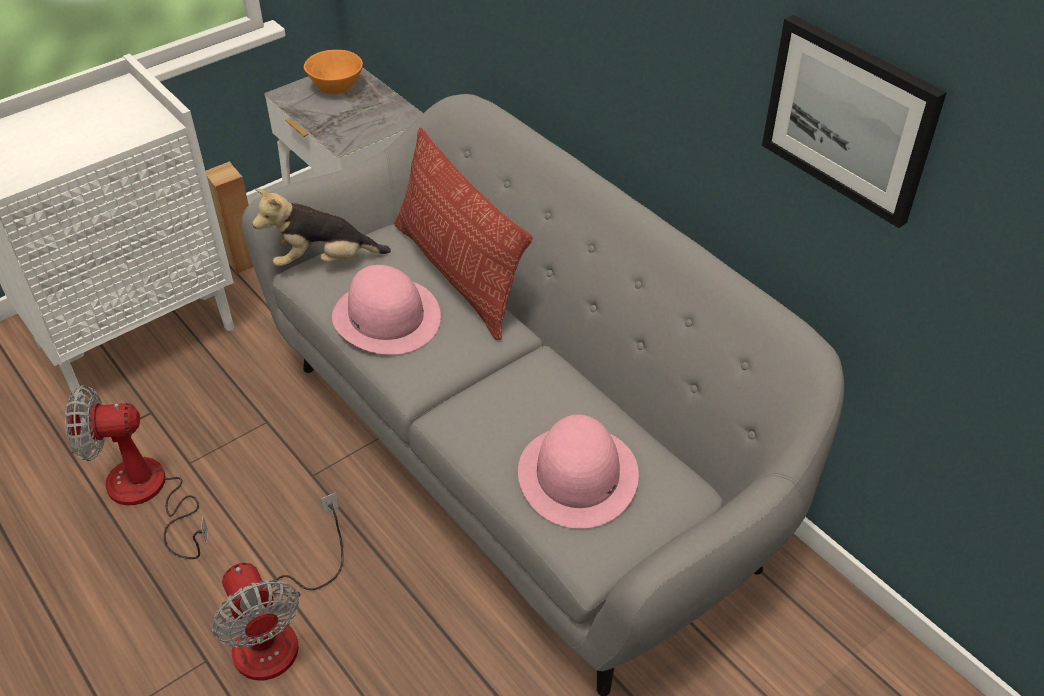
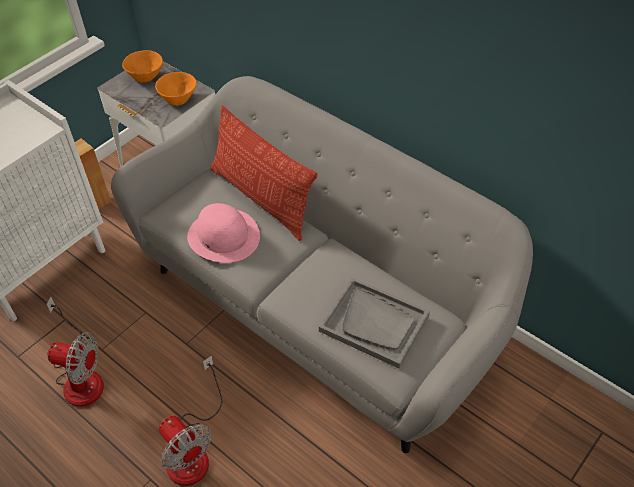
camera: 10 degrees left, 5 degrees up
(148, 495) = (80, 376): fan -> fan turned 150 degrees counterclockwise
(323, 261) = (170, 203): plush toy -> none
(375, 122) = (179, 99): none -> orange bowl
(578, 475) = (374, 323): pink hat -> grey tray
(850, 119) = (525, 85): picture -> none

